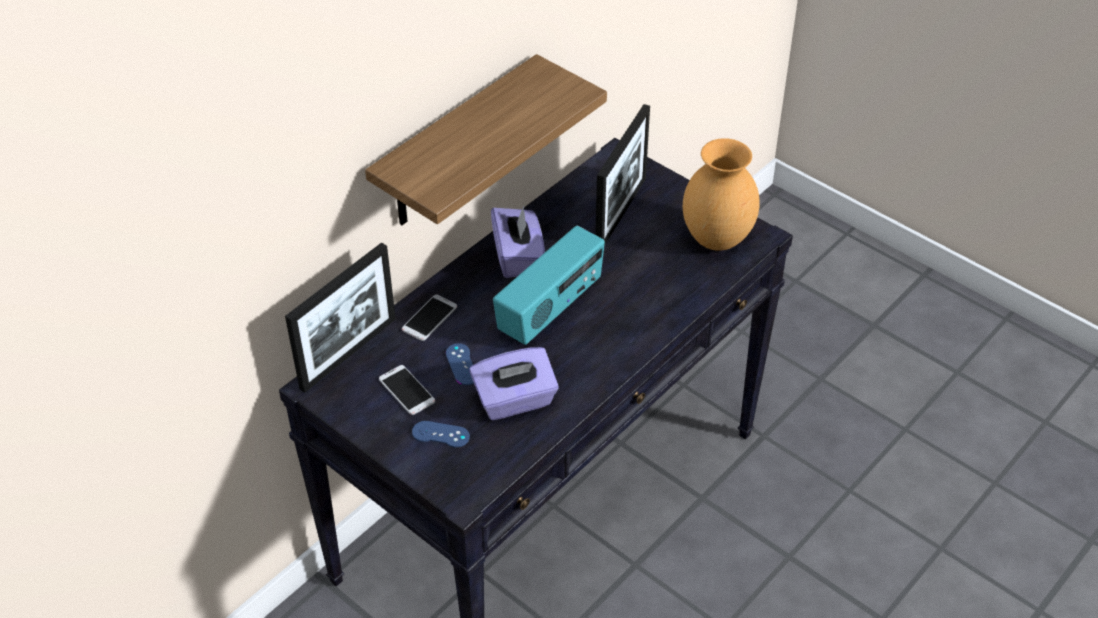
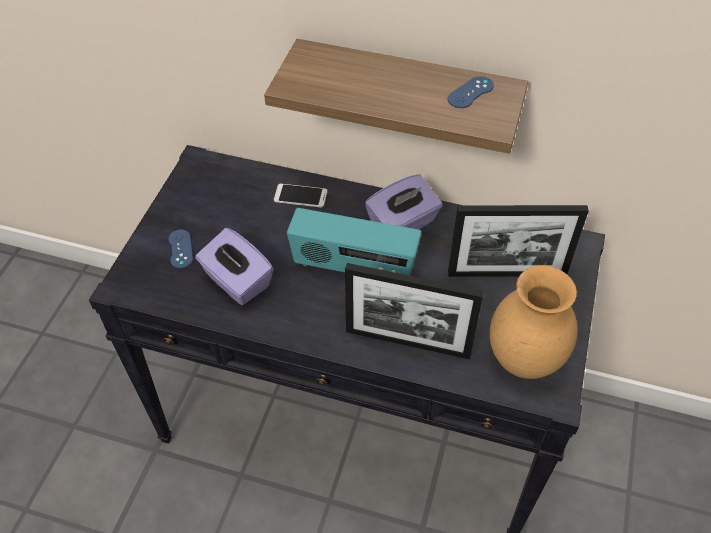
camera: 65 degrees right, 5 degrees up
(348, 353) = (239, 165): picture frame -> picture frame (407, 342)
(407, 390) = (217, 212): phone -> none
(462, 364) = (260, 234): blue game controller -> blue game controller (470, 92)

